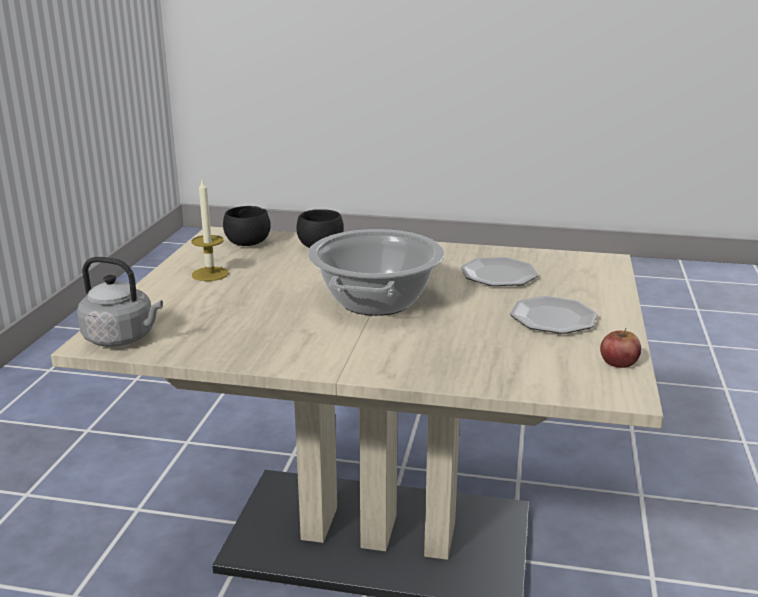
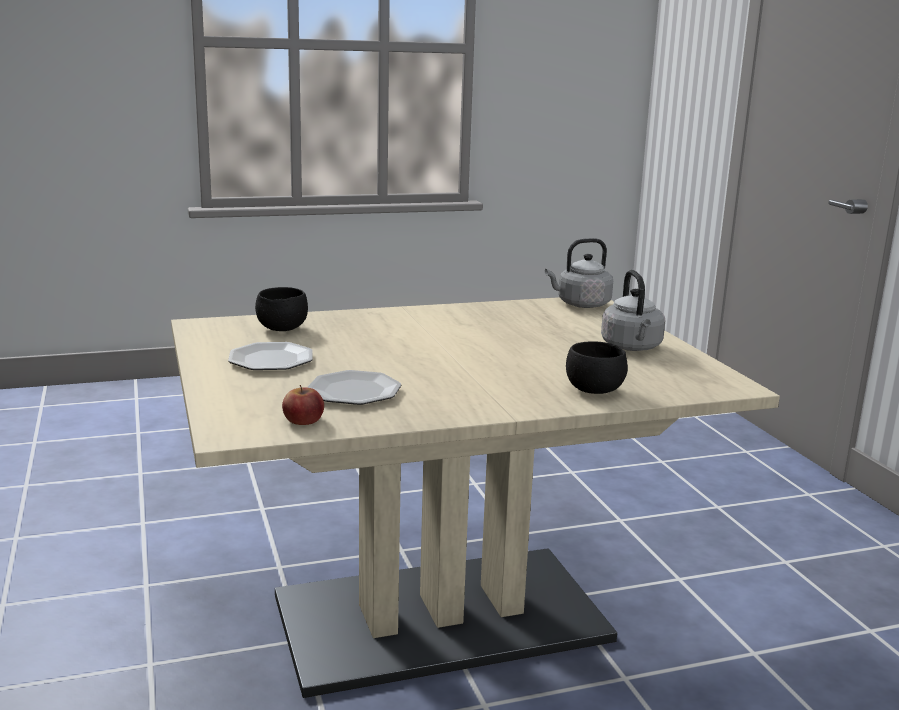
camera: 150 degrees right, 5 degrees down
(210, 274) = (632, 347): candle -> grey kettle
(248, 243) = (676, 381): black bowl -> black bowl (282, 329)
(376, 301) = (446, 349): cooking pot -> none
(619, 361) = (204, 339): apple -> apple (303, 420)

